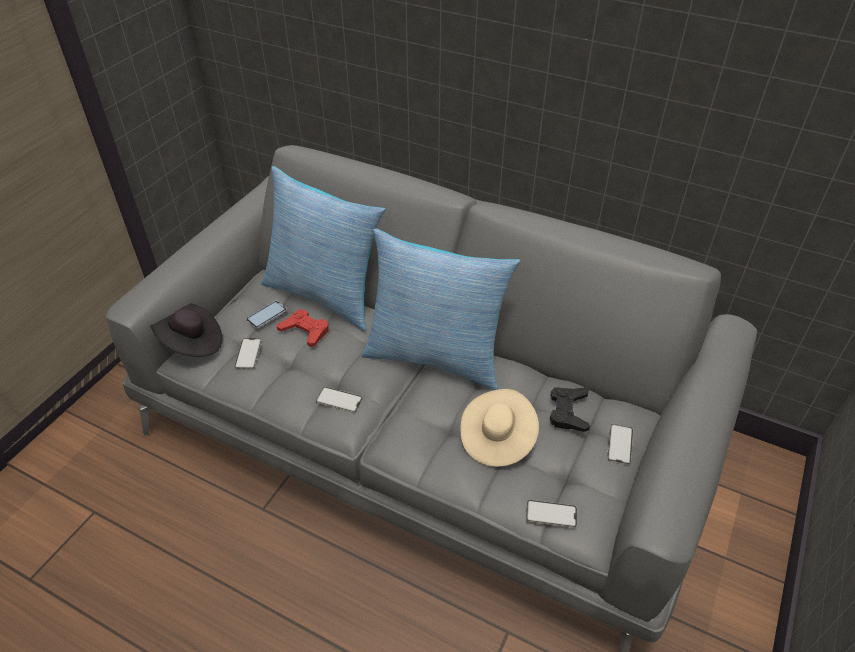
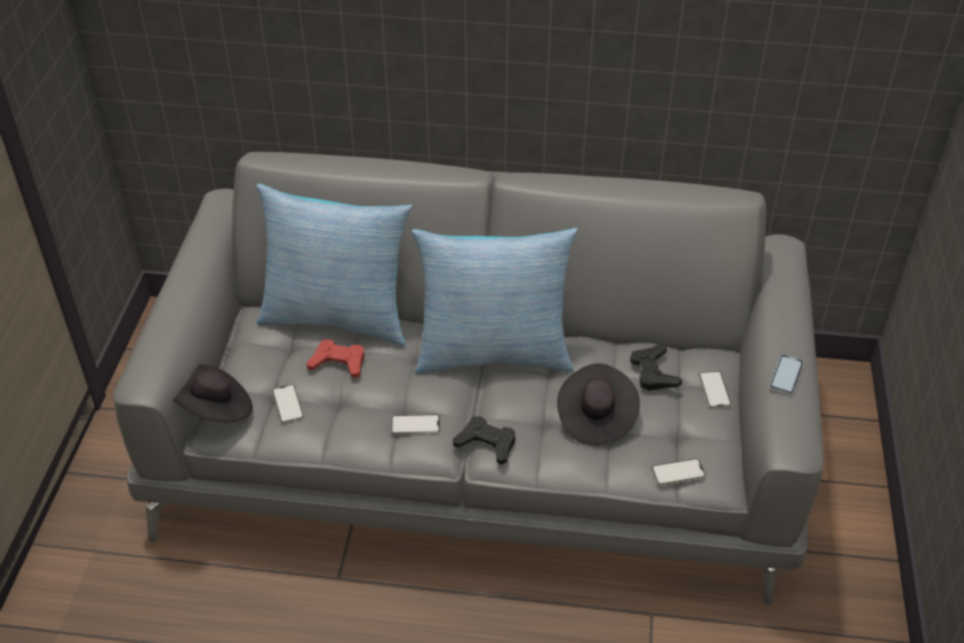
camera: 20 degrees left, 0 degrees up
(266, 315) = (284, 357): phone -> phone (786, 375)
(389, 434) = (486, 443): none -> black game controller
(497, 438) = (595, 417): beige hat -> black hat

